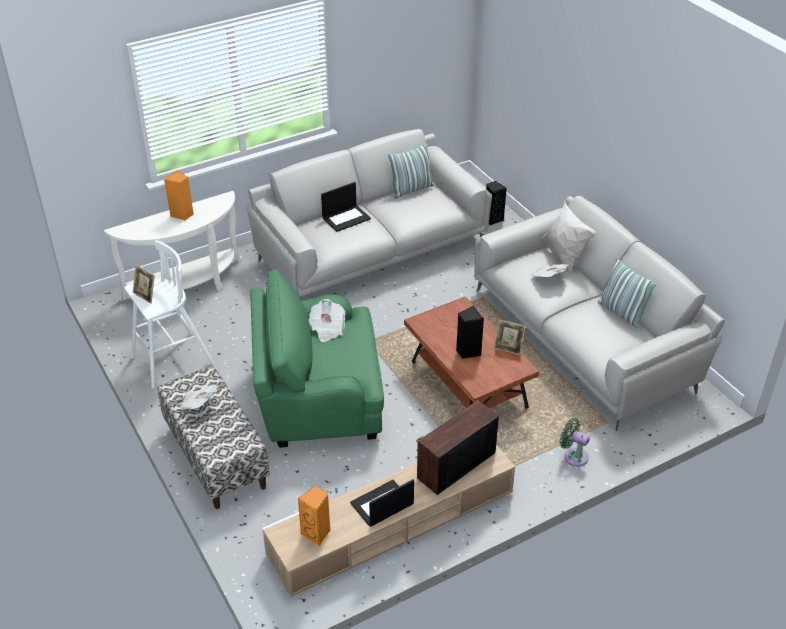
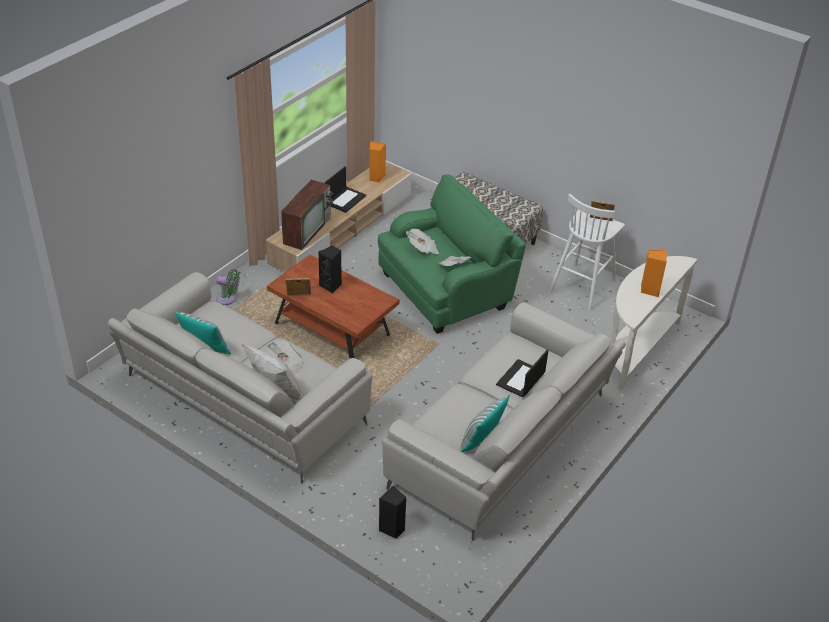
camera: 155 degrees right, 0 degrees up
(199, 404) = (502, 202): newspaper -> newspaper (422, 249)

